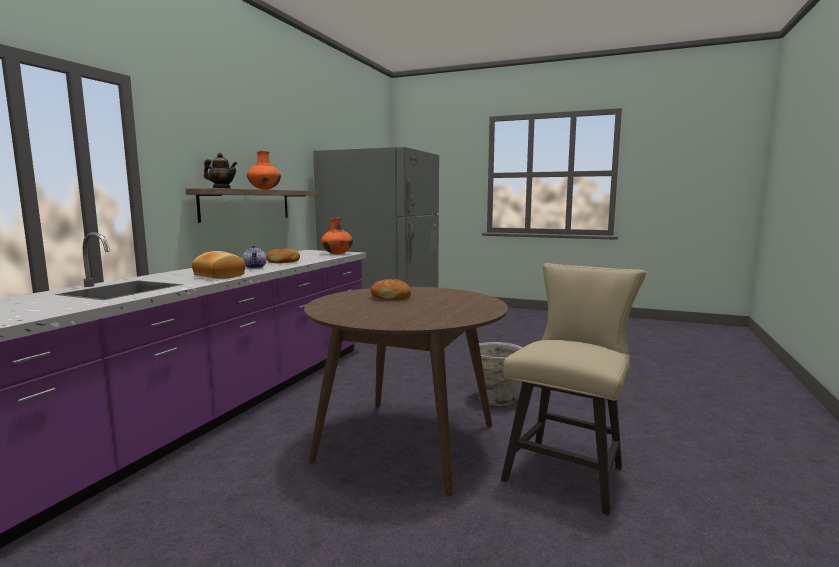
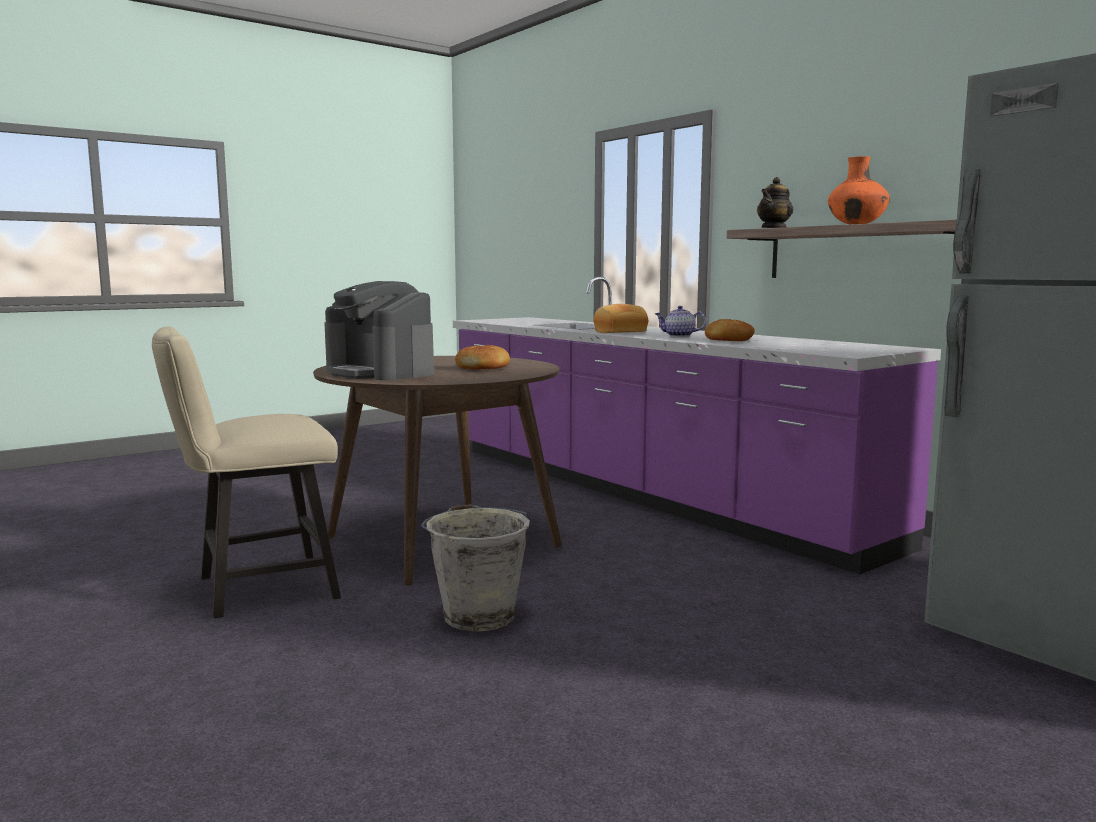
camera: 120 degrees right, 0 degrees up
(337, 254) = (828, 351): orange vase -> none
(458, 307) = (380, 372): none -> coffee machine
(568, 470) = (255, 589): beige chair -> beige chair turned 90 degrees clockwise

